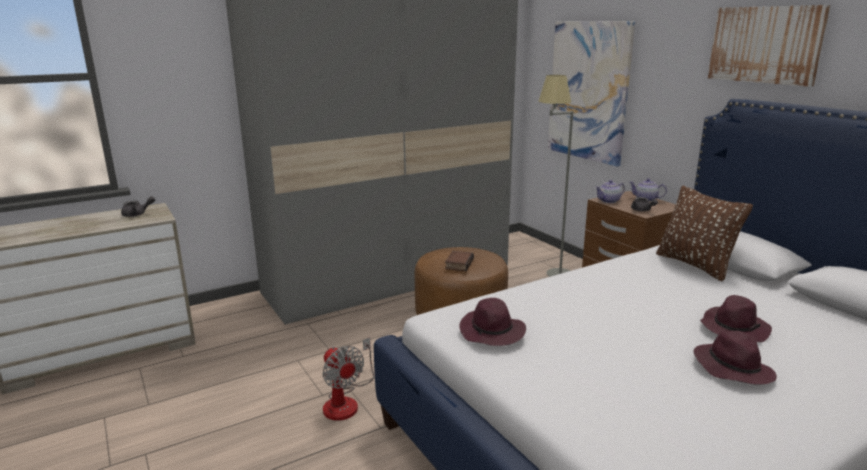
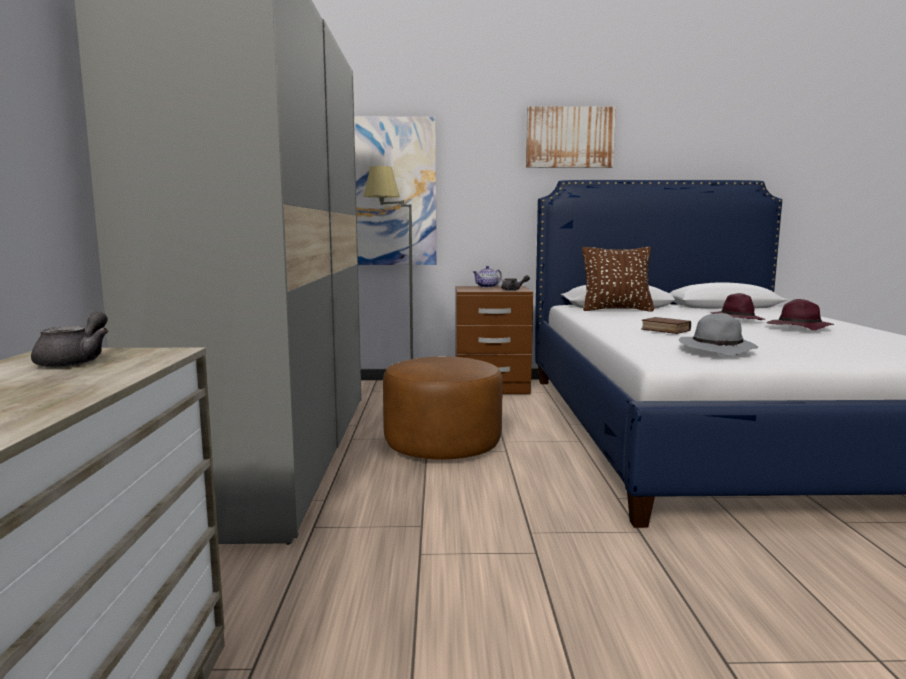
camera: 60 degrees left, 10 degrees down
(346, 401) = (565, 540): fan -> none
(458, 264) = (457, 365): book -> book (664, 330)
(492, 332) = (718, 349): purple hat -> grey hat
(609, 201) = (474, 290): teapot -> none

